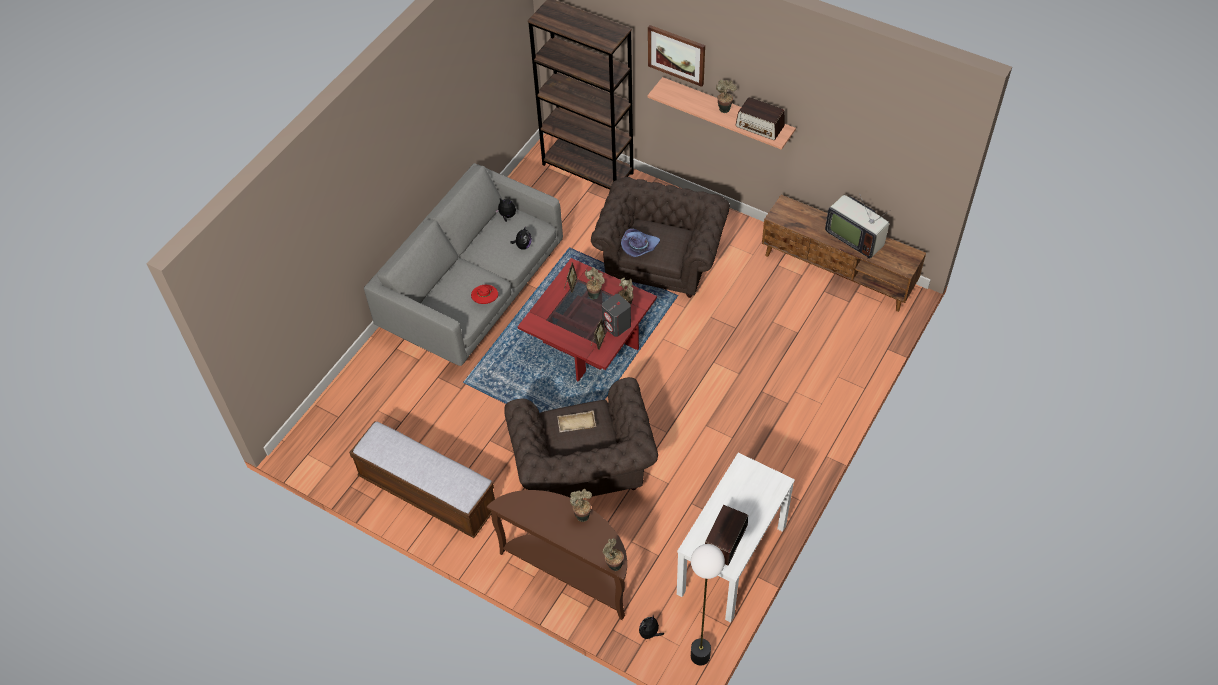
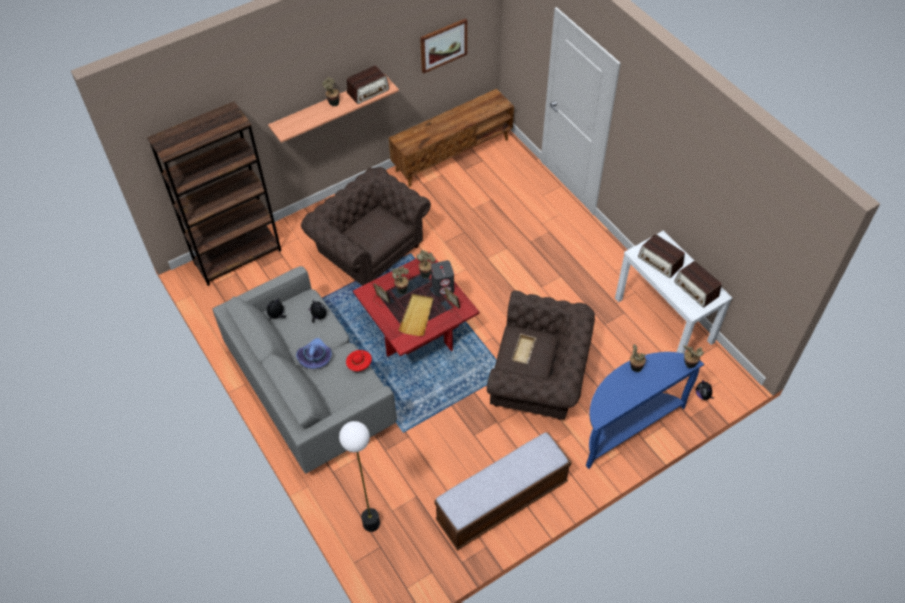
camera: 65 degrees left, 0 degrees up
(570, 320) = (417, 316): none -> beige tray
(570, 571) = (626, 425): brown console table -> blue console table
(639, 247) = (374, 242): purple hat -> purple hat (315, 357)
(676, 54) = (275, 94): picture -> picture (443, 45)
(700, 655) = (733, 372): floor lamp -> floor lamp (371, 523)
(744, 491) = (660, 262): none -> radio
(855, 237) = (458, 116): television -> none

